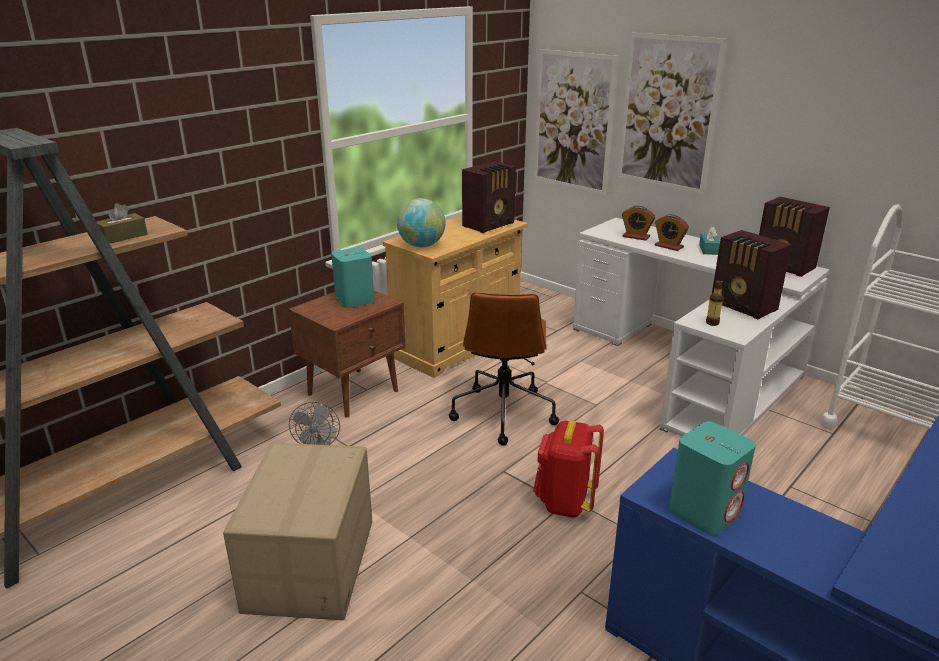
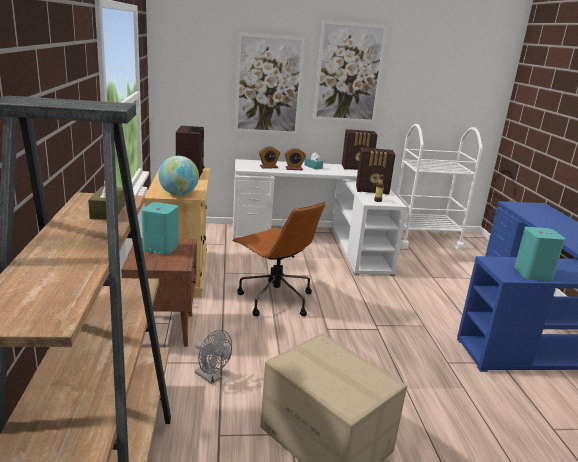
camera: 50 degrees left, 5 degrees down
(565, 502) = (377, 328): red backpack -> none
(573, 122) = (194, 95): picture -> picture (349, 73)

